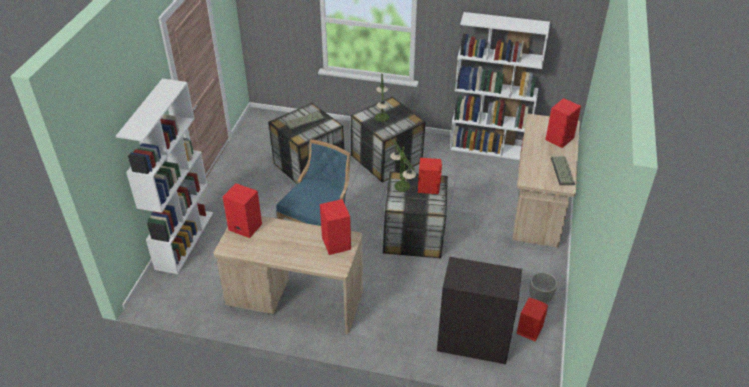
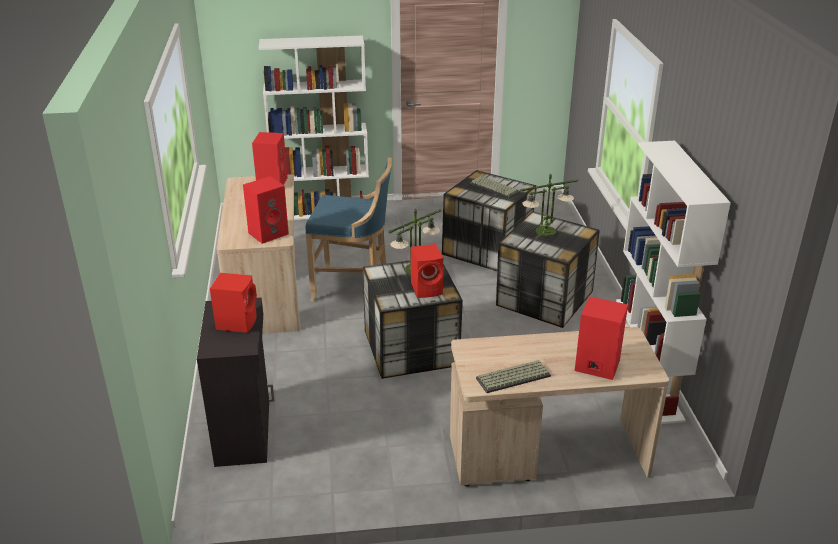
camera: 70 degrees right, 10 degrees down
(529, 329) = (282, 480): red speaker -> red speaker (237, 322)
(540, 298) = (346, 483): grey planter -> none

